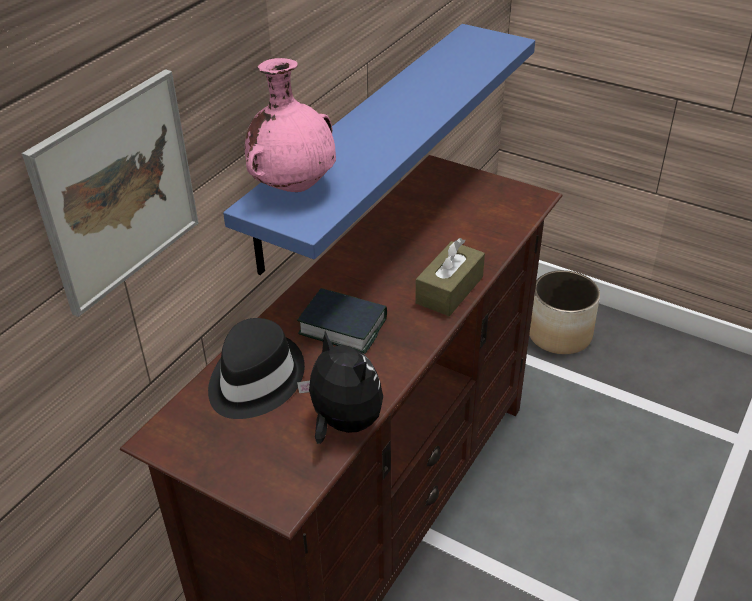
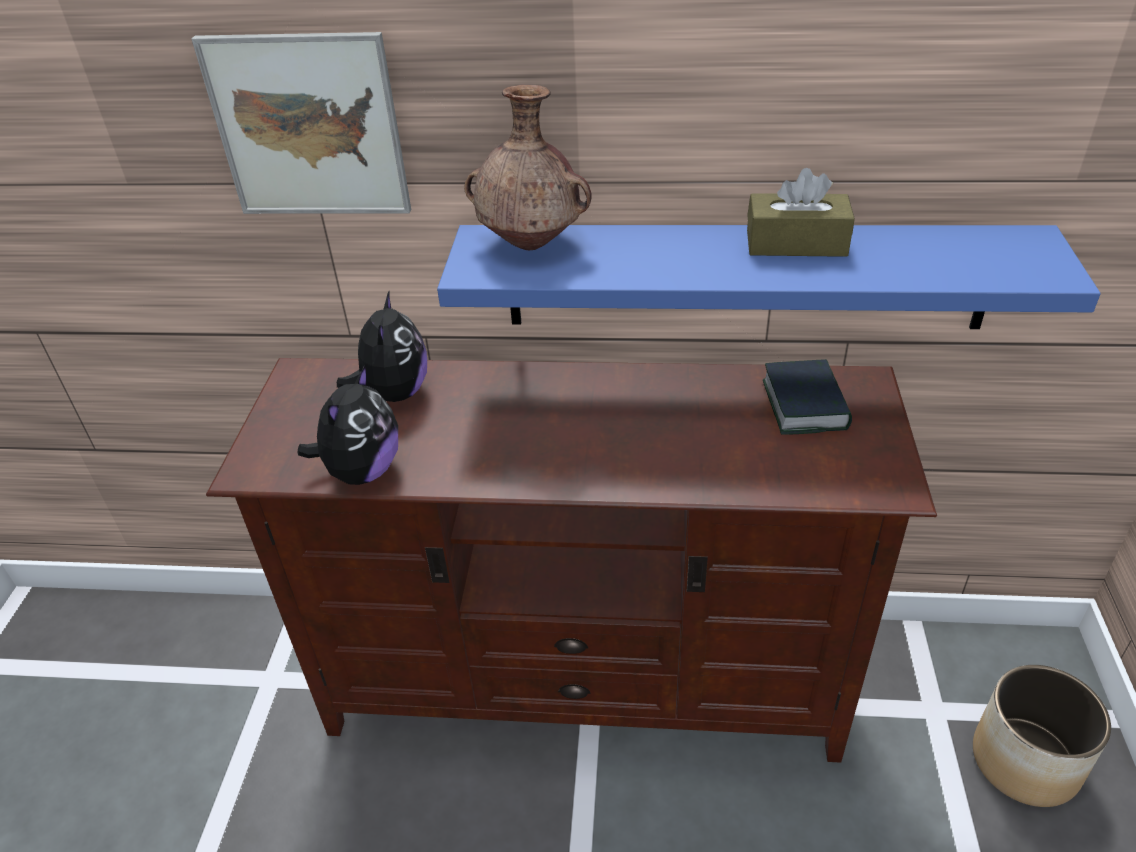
camera: 65 degrees right, 0 degrees up
(254, 380) = (394, 393): black hat -> plush toy
(294, 187) = (532, 244): pink vase -> brown vase
(343, 326) = (506, 418): book -> book (804, 405)
(449, 290) = (626, 474): brown tissue box -> brown tissue box (796, 243)

